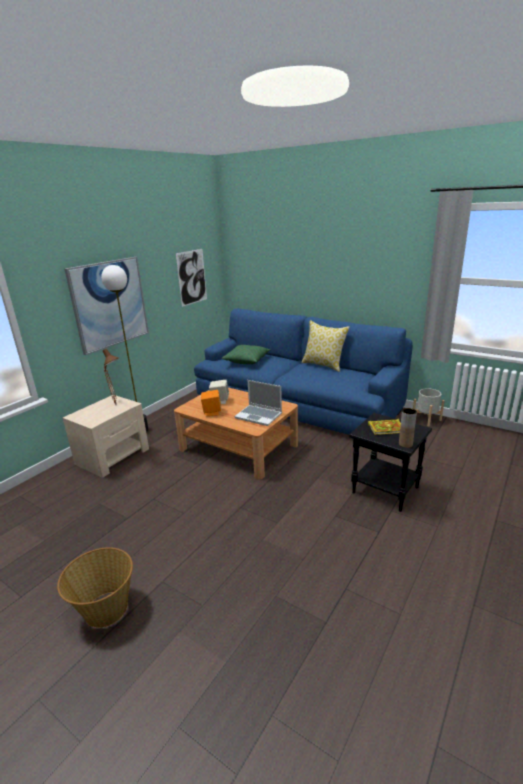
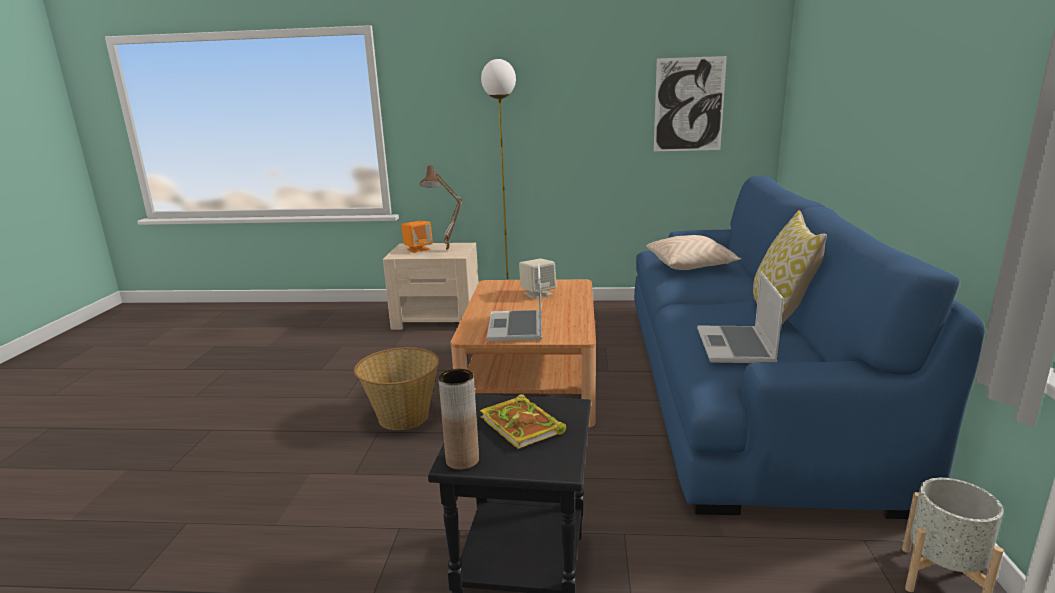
camera: 60 degrees right, 5 degrees down
(105, 609) = (164, 414): basket -> basket (402, 417)
(109, 304) = (511, 119): picture -> none
(212, 412) = (496, 299): orange speaker -> orange speaker (418, 249)
(247, 360) = (691, 265): green pillow -> beige pillow
(343, 380) = (736, 347): none -> laptop

